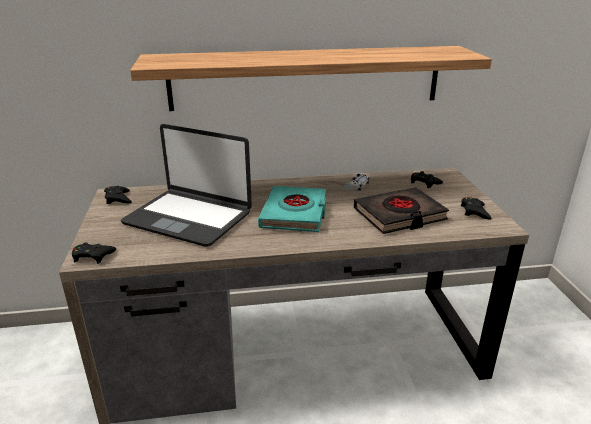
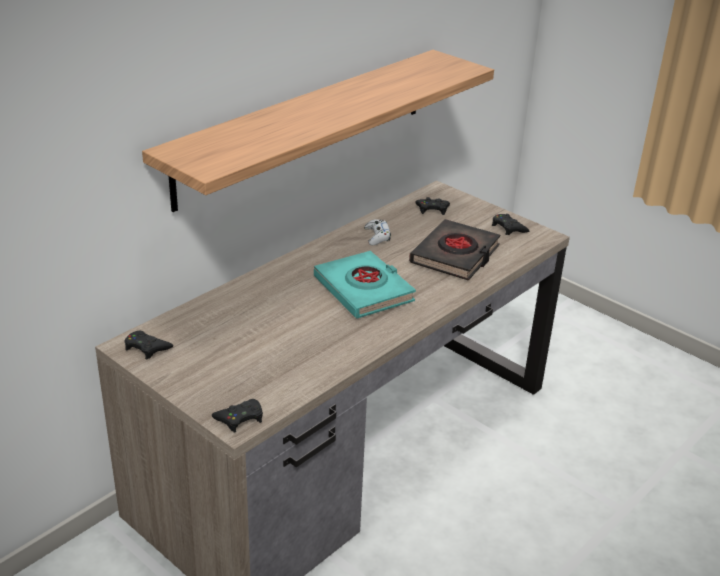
camera: 40 degrees left, 5 degrees up
(189, 217) = (267, 337): laptop -> none

